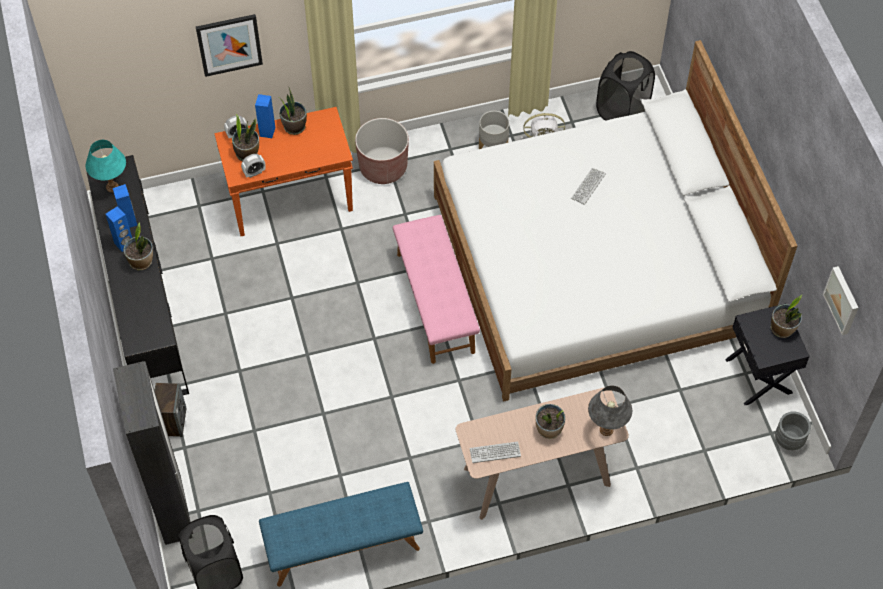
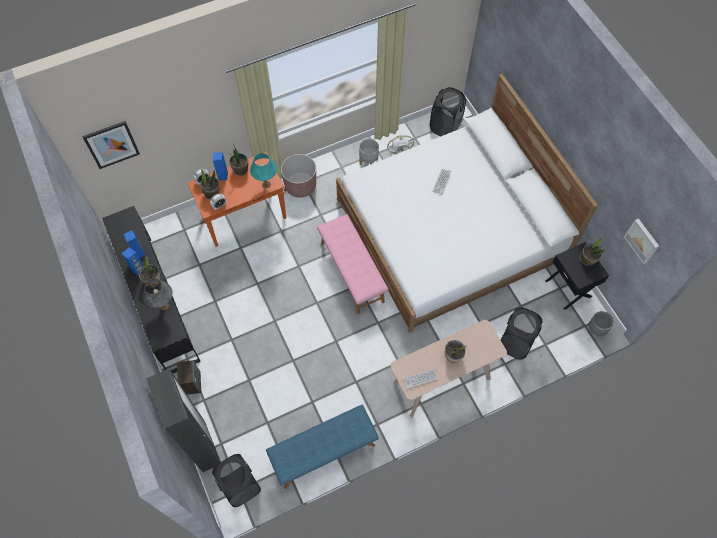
camera: 10 degrees left, 5 degrees up
(112, 187) = (123, 230): turquoise table lamp -> turquoise table lamp (266, 184)
(229, 44) = (188, 121): picture -> picture (111, 144)
(606, 429) = (491, 349): grey table lamp -> grey table lamp (164, 306)
(659, 440) = (515, 343): none -> black laundry basket

